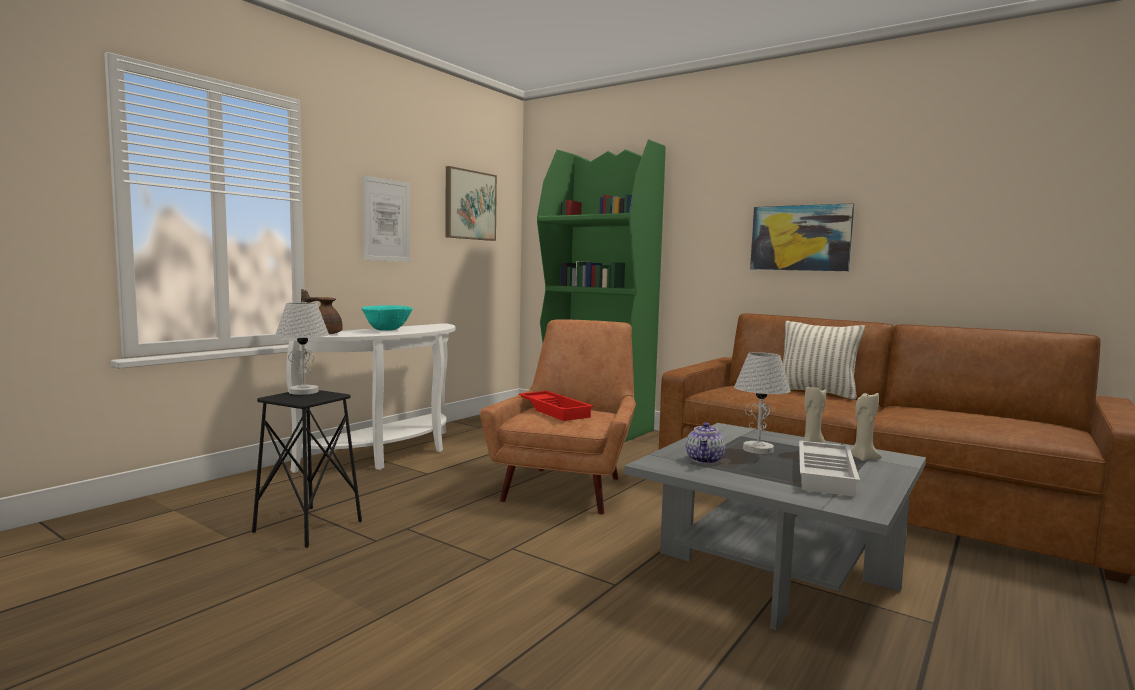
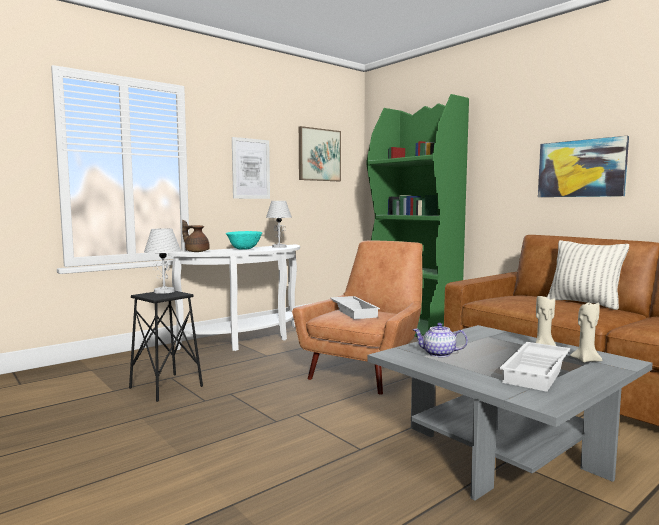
camera: 15 degrees right, 0 degrees up
(556, 410) = (354, 311): red tray -> white tray
(705, 460) = (438, 354): teapot -> teapot turned 75 degrees clockwise
(758, 449) = (493, 348): white table lamp -> white table lamp (279, 247)

